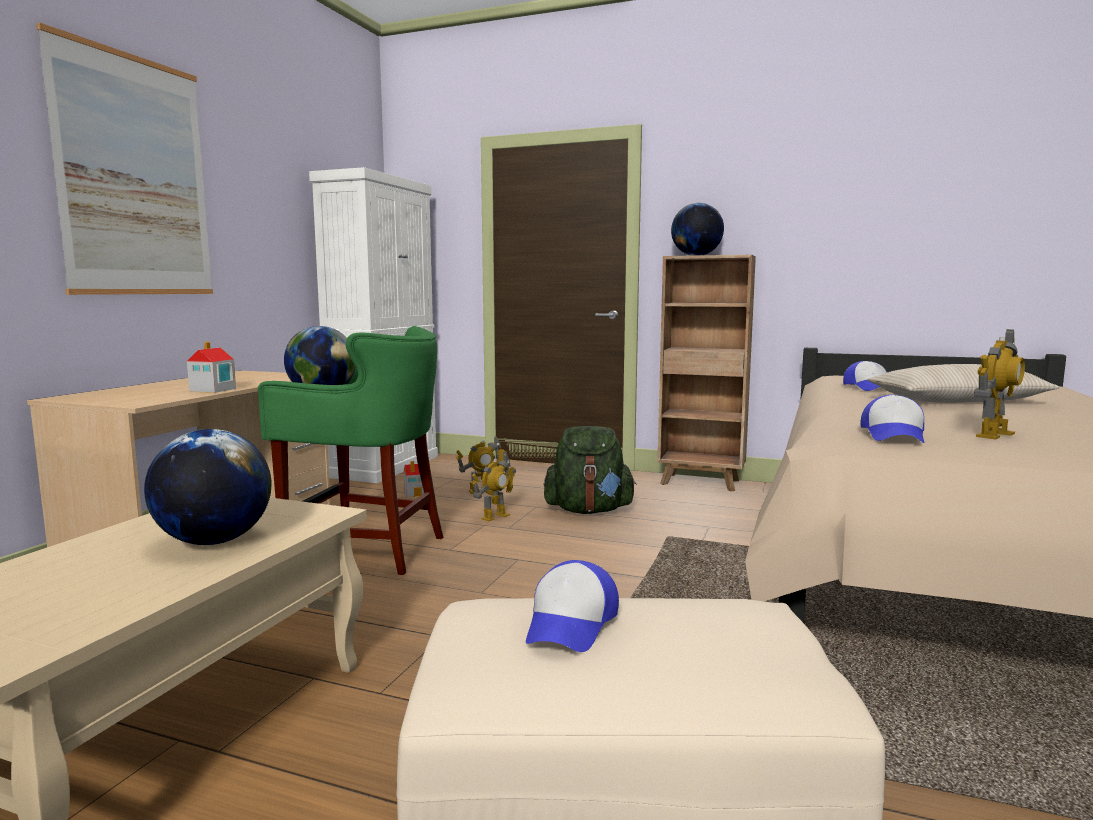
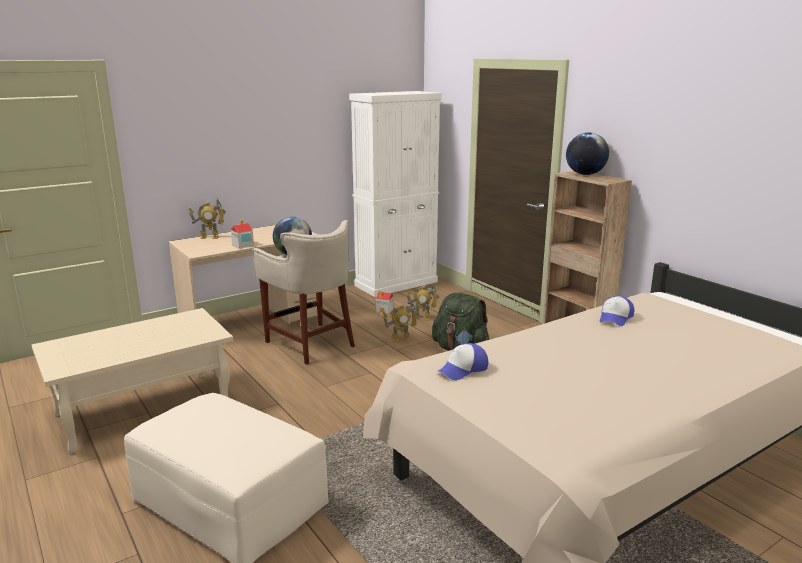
camera: 35 degrees right, 10 degrees up
(134, 176) = (227, 122): picture -> none
(214, 541) = (161, 339): globe -> none
(366, 549) = (311, 343): green stool -> beige stool
(571, 624) = (214, 417): cap -> none
(958, 401) = (622, 350): beige pillow -> none
(993, 435) = (520, 386): toy robot -> toy robot (209, 237)

